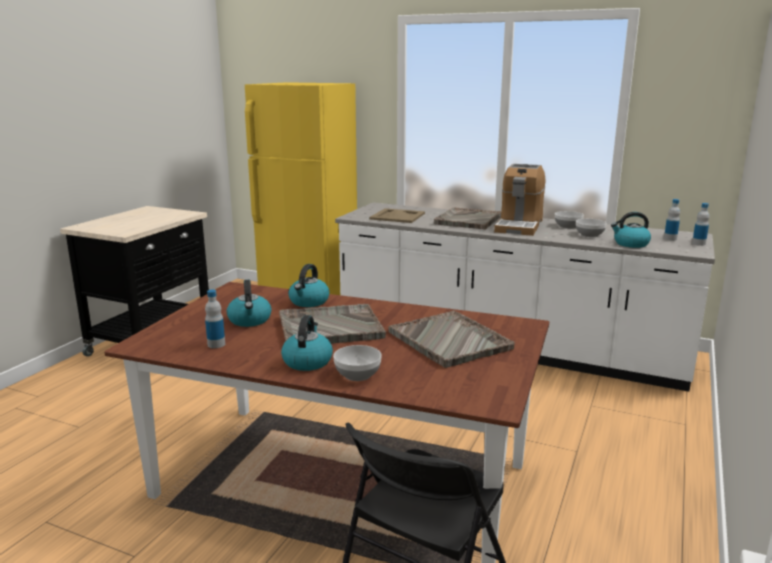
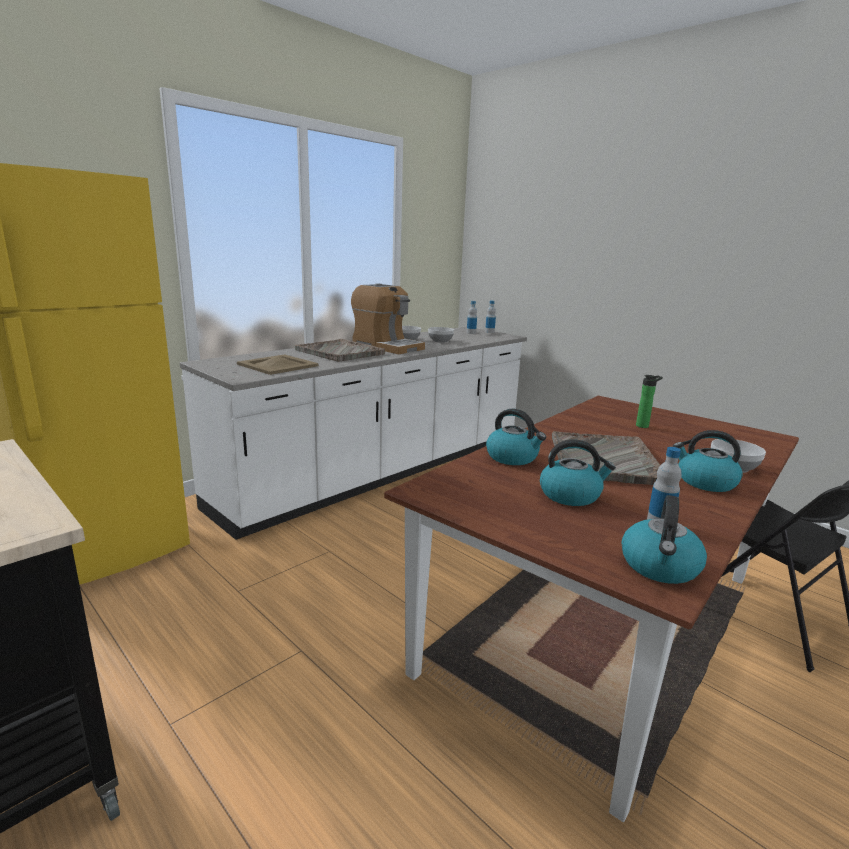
camera: 70 degrees left, 0 degrees up
(450, 341) = (644, 426): grey tray -> bottle
(630, 244) = (476, 340): kettle -> kettle (660, 567)

